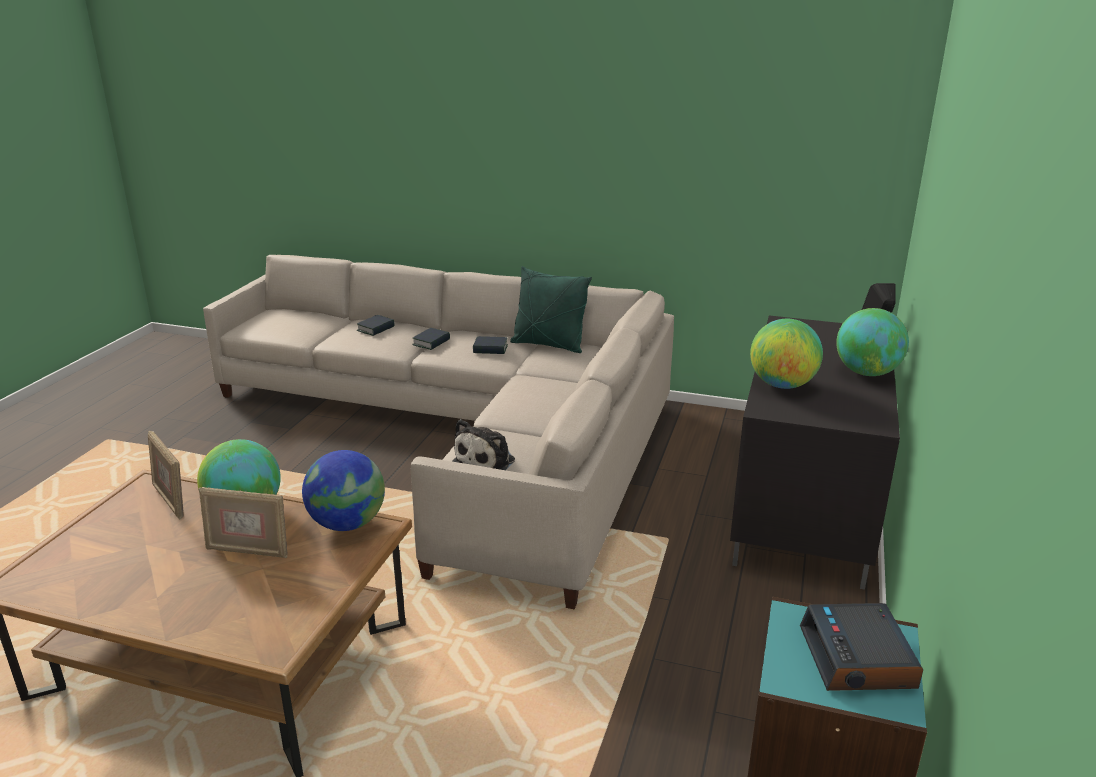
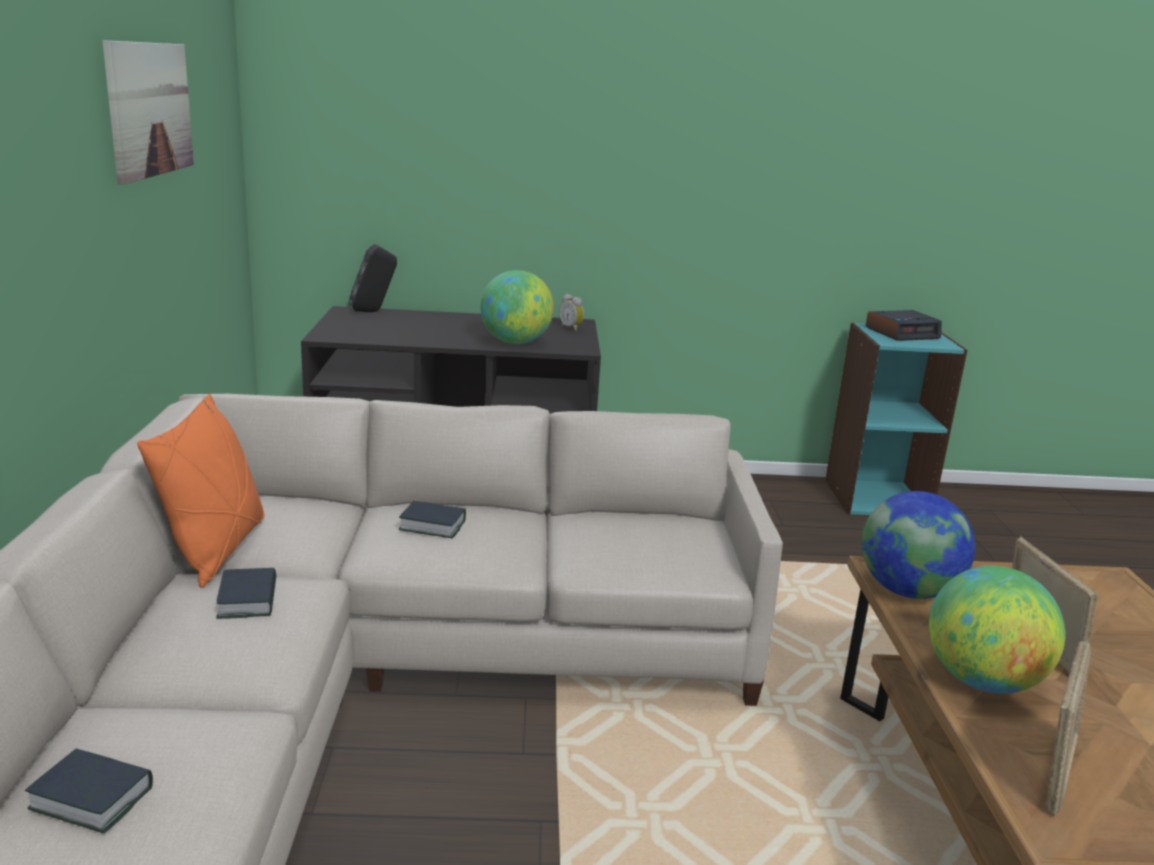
camera: 110 degrees left, 5 degrees down
(431, 342) = (201, 682): book -> book (432, 525)
(487, 461) = (660, 546): plush toy -> none
(549, 345) = (216, 550): green pillow -> orange pillow
(717, 127) = (149, 109): none -> picture
(847, 418) = (571, 328): none -> alarm clock
(866, 373) = (464, 318): globe -> none

